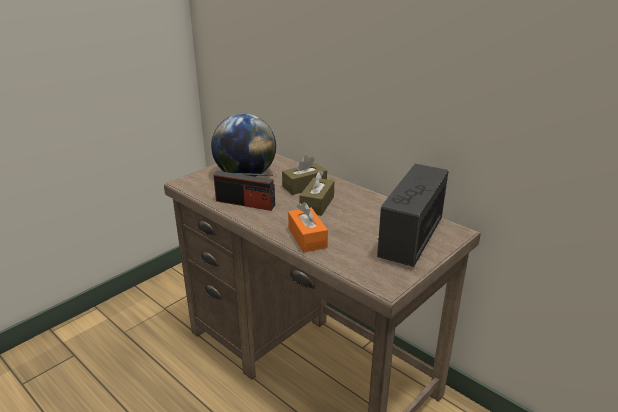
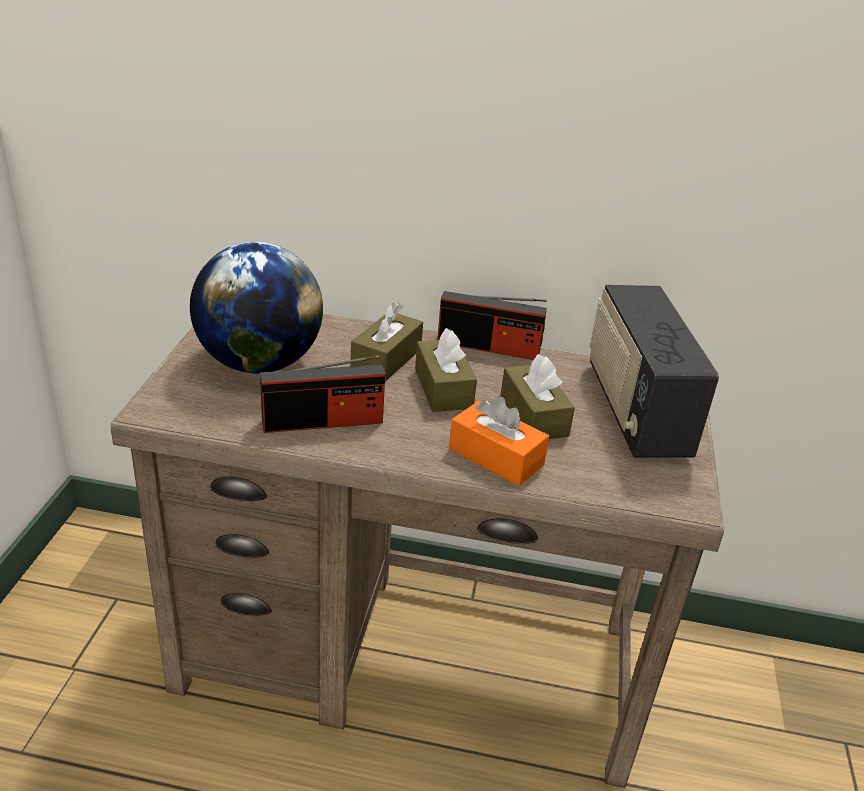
camera: 35 degrees left, 5 degrees up
(349, 226) = (533, 416): none -> brown tissue box
(363, 192) = (488, 347): none -> radio

